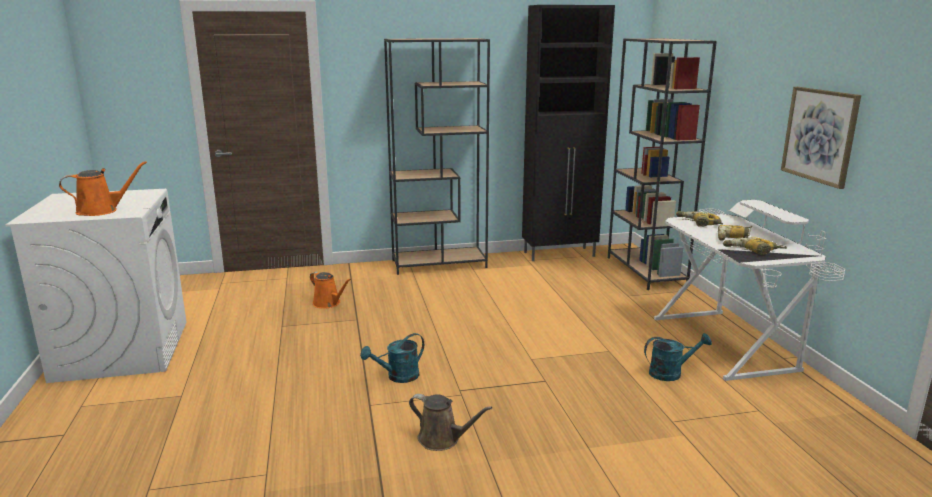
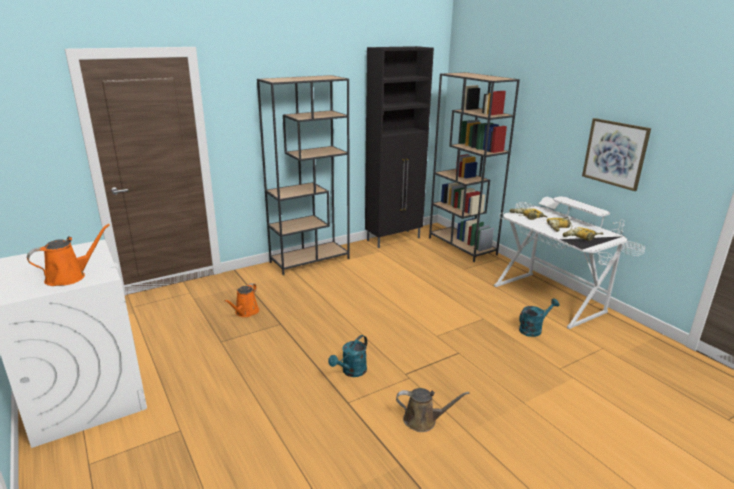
camera: 20 degrees left, 5 degrees up
(328, 303) = (245, 312): orange watering can -> orange watering can turned 90 degrees clockwise

